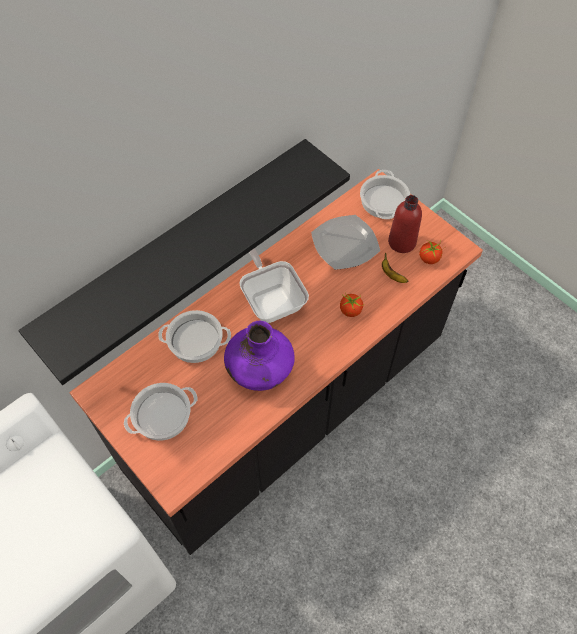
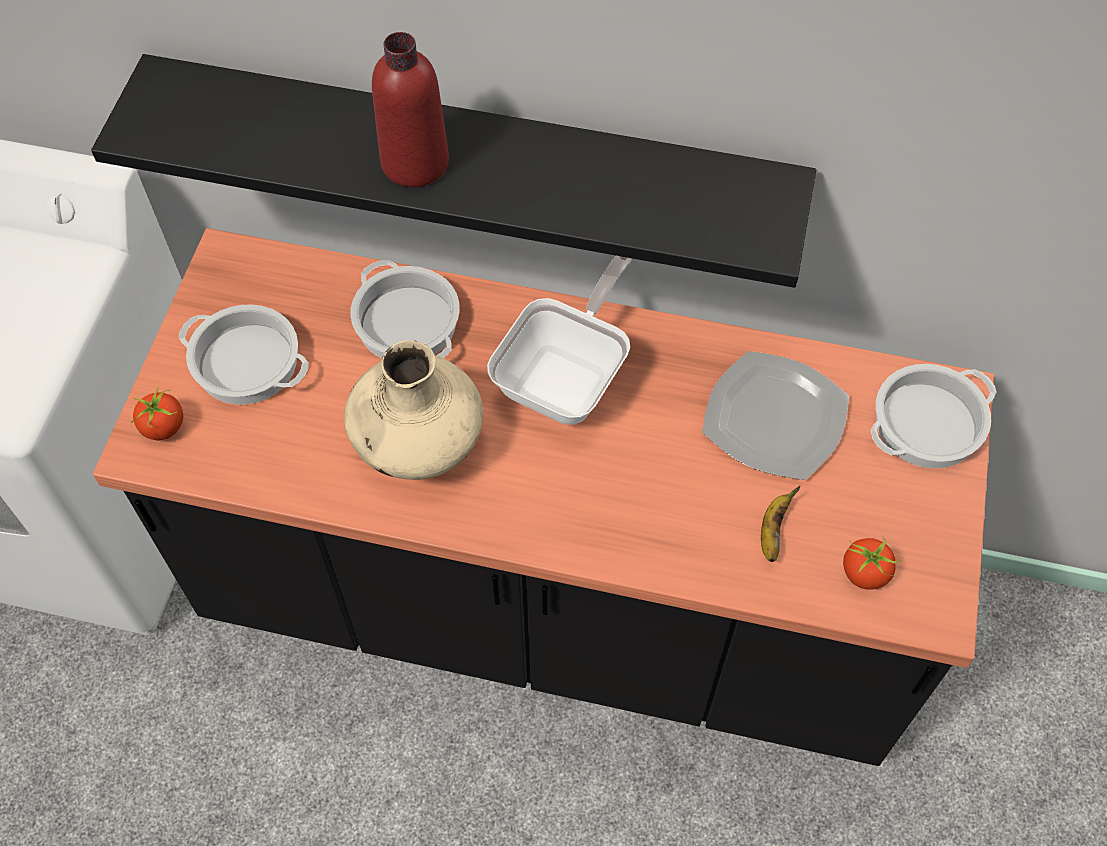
camera: 55 degrees right, 0 degrees up
(259, 371) = (418, 444): purple vase -> beige vase
(351, 311) = (641, 509): tomato -> tomato (163, 427)
(402, 242) = (861, 506): red bottle -> red bottle (415, 163)

